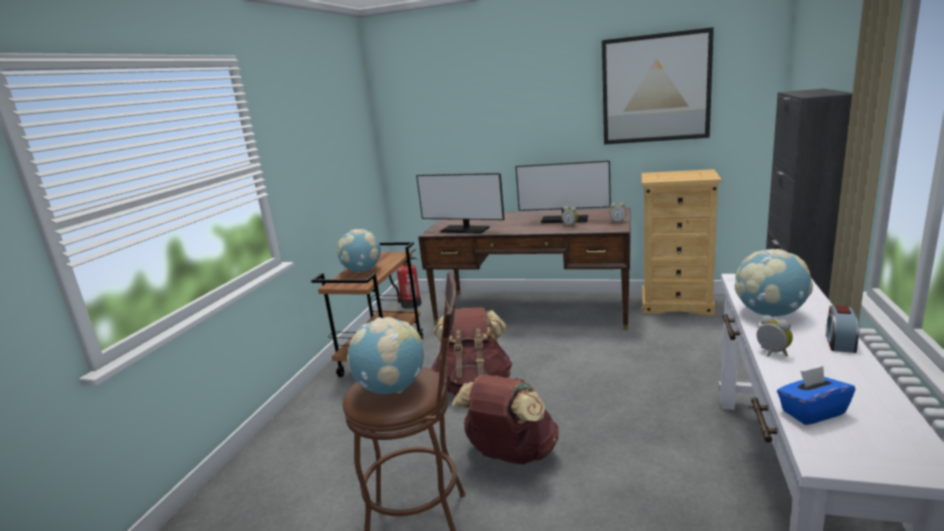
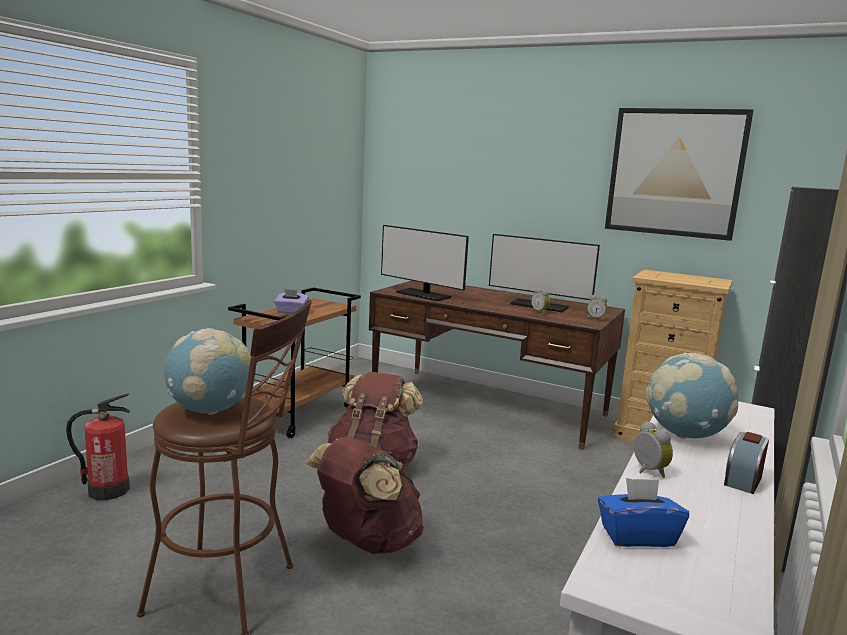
camera: 10 degrees right, 5 degrees down
(362, 271) = (291, 312): globe -> purple tissue box
(410, 304) = (359, 372): fire extinguisher -> fire extinguisher (108, 490)

